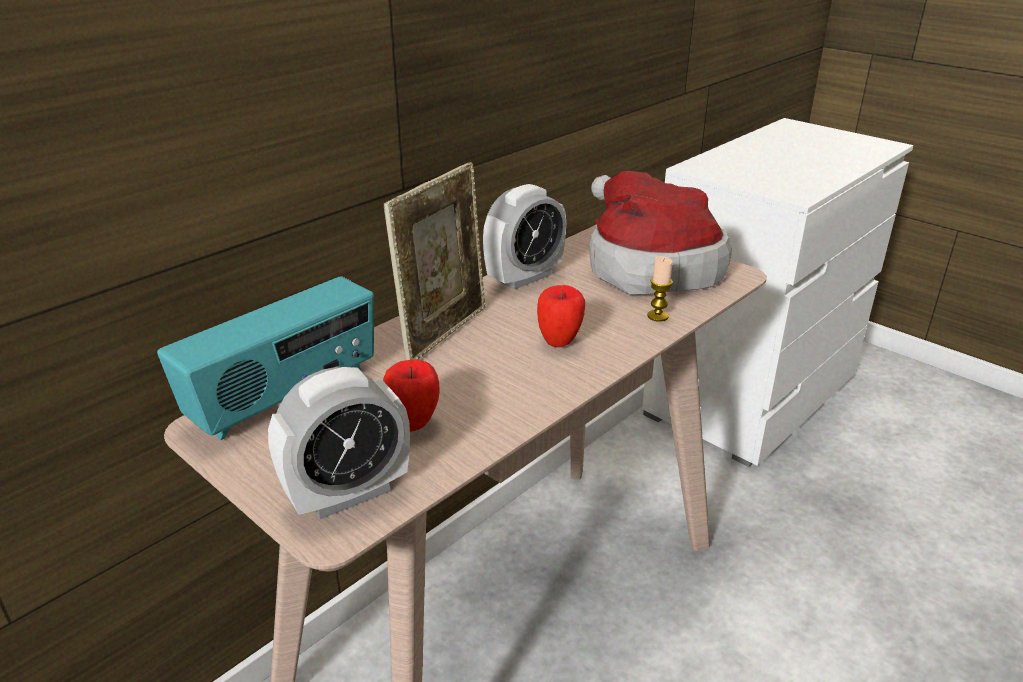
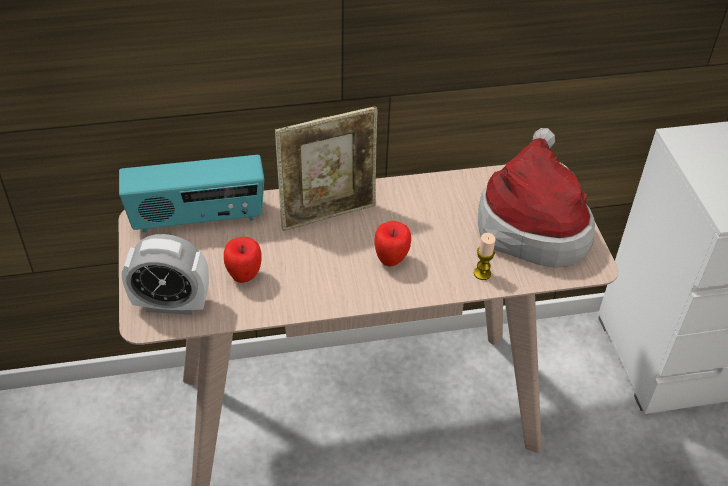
camera: 35 degrees right, 15 degrees up
(524, 277) = (430, 190): alarm clock -> none

